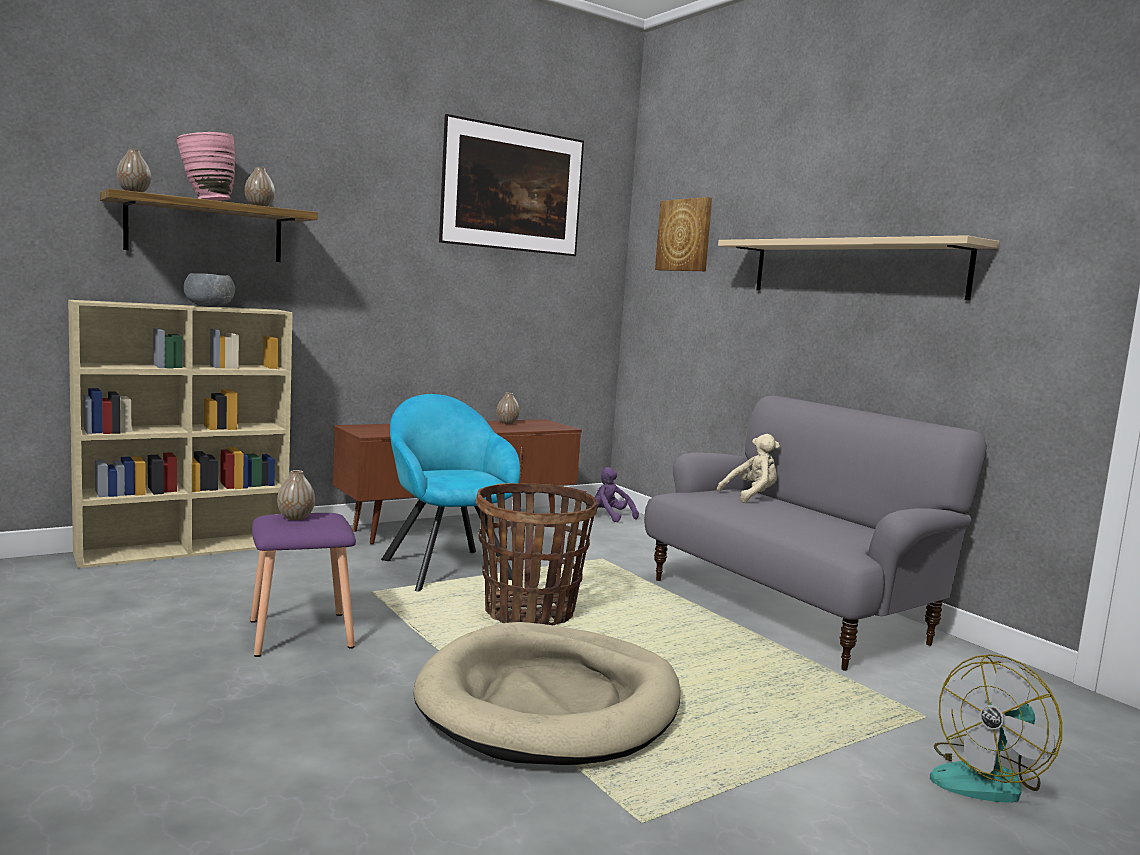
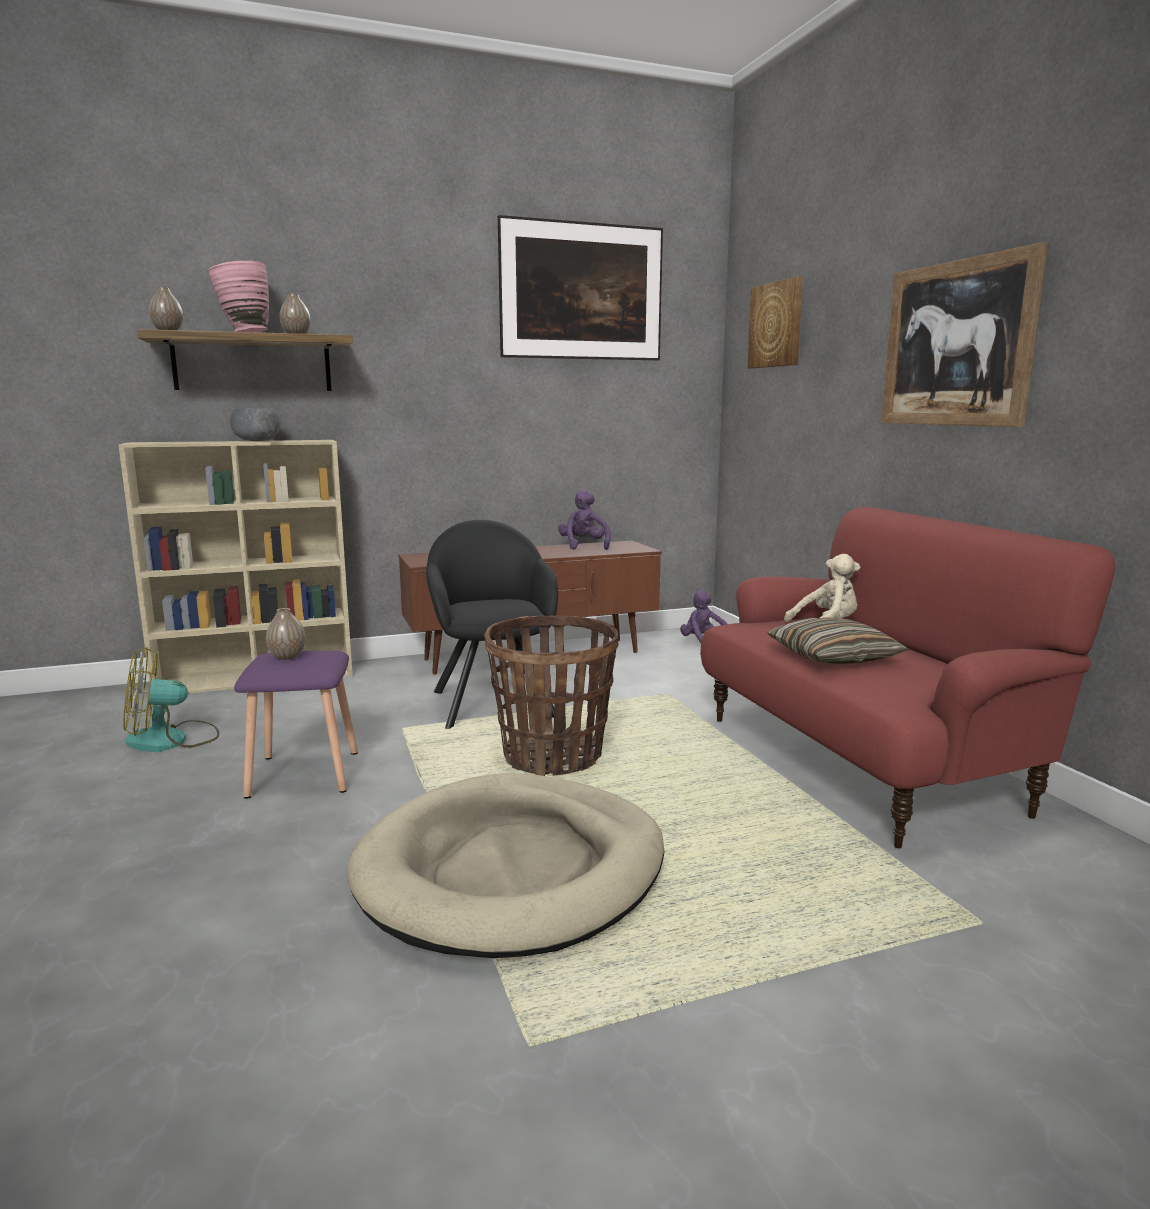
camera: 15 degrees right, 5 degrees up
(444, 567) = (492, 701): turquoise armchair -> black armchair
(507, 423) = (584, 546): vase -> purple plush toy
(773, 519) = (833, 657): none -> pillow
(787, 609) = (861, 762): grey sofa -> red sofa
(854, 268) = (956, 344): beige shelf -> picture
(987, 779) = (1035, 1028): fan -> fan (171, 740)

